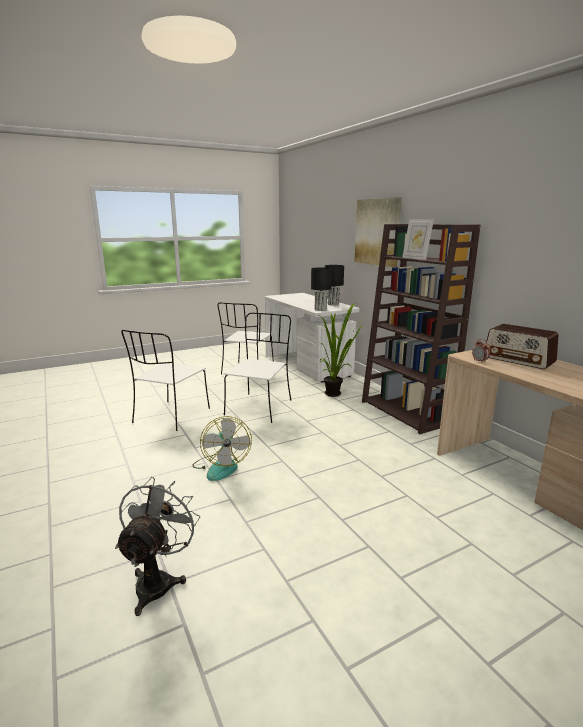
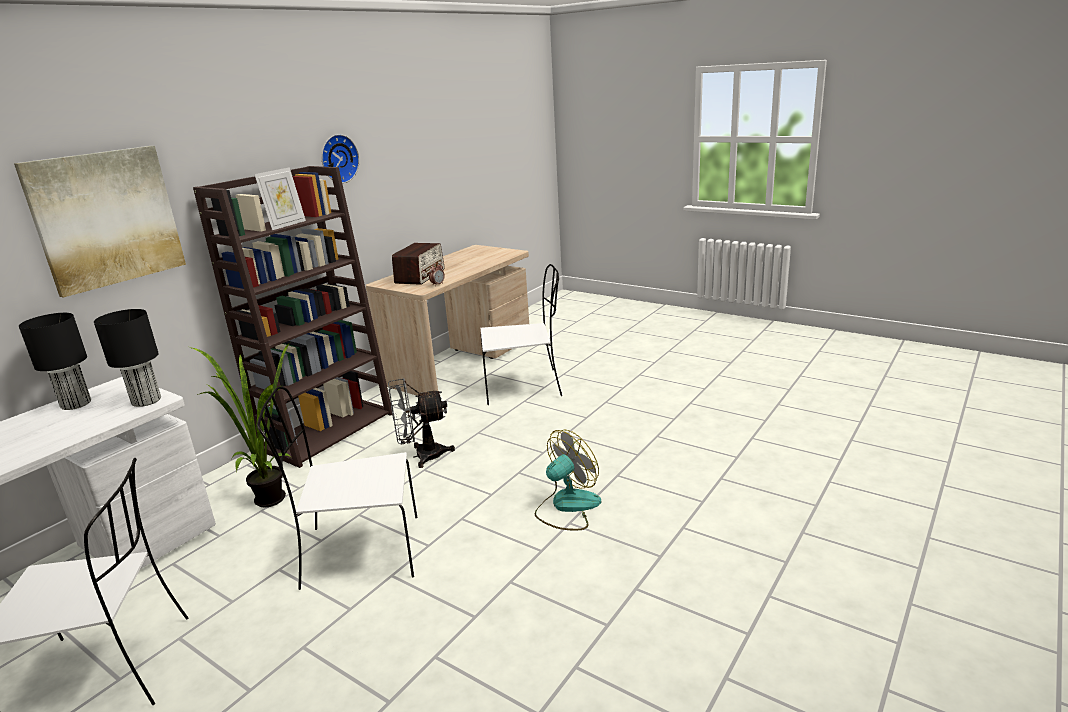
camera: 115 degrees left, 5 degrees up
(158, 581) = (742, 462): grey fan -> grey fan (421, 456)
(171, 416) = (454, 643): white chair -> white chair (524, 386)
(515, 223) = (338, 158): none -> wall clock

